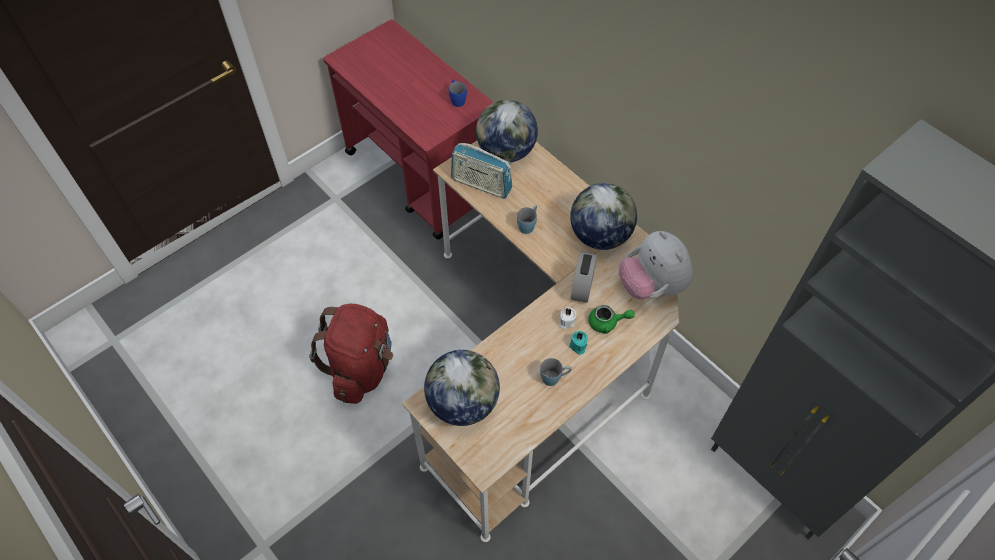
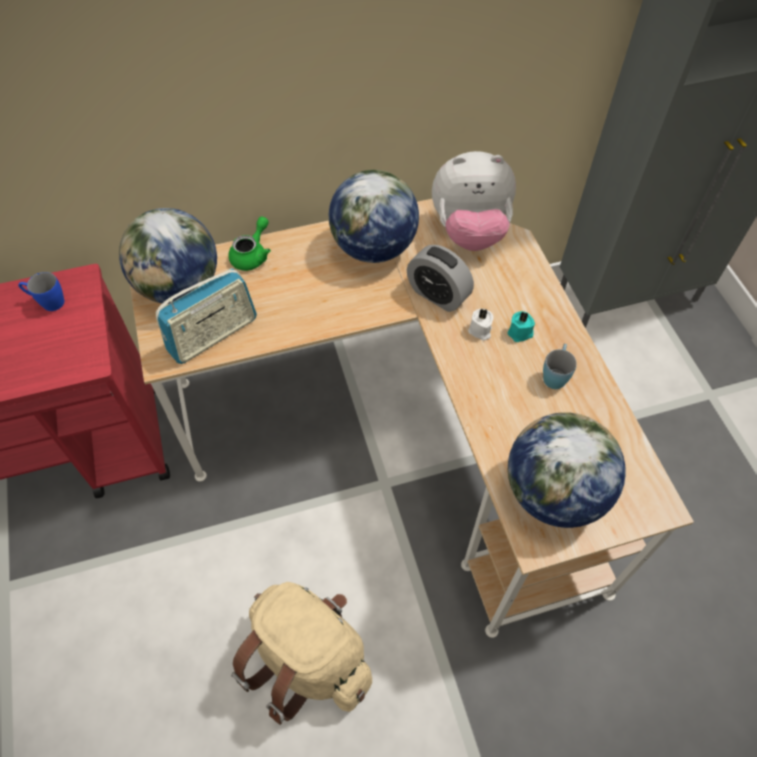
camera: 65 degrees left, 0 degrees up
(361, 367) = (309, 658): red backpack -> beige backpack
(528, 225) = (313, 311): blue mug -> none
(607, 323) = (500, 292): green teapot -> green teapot (252, 255)

